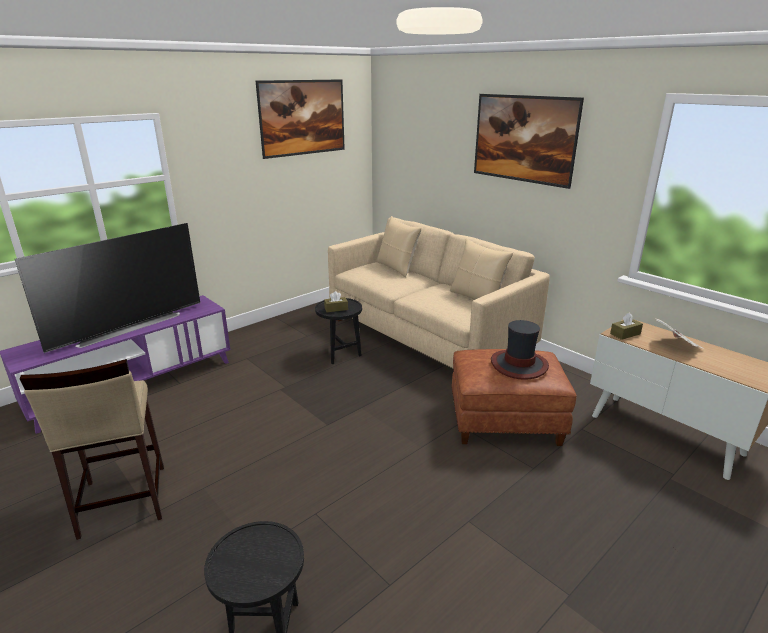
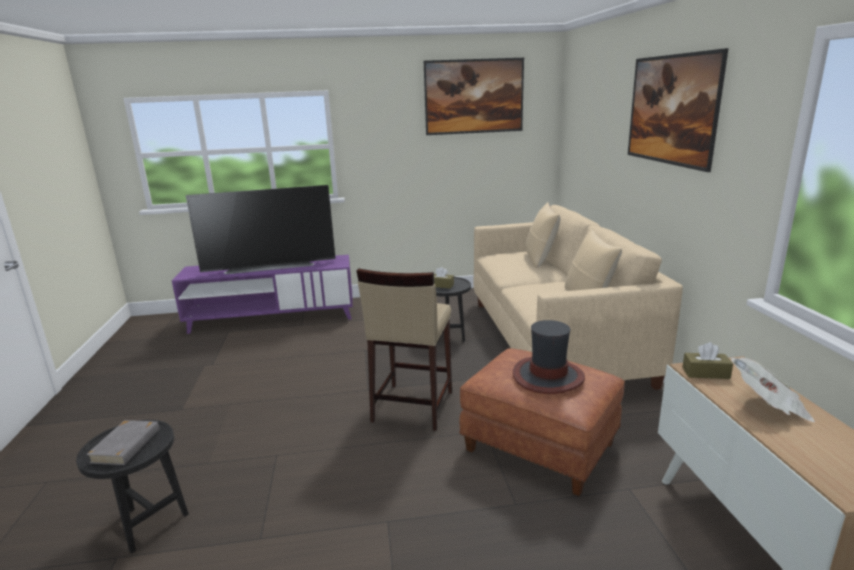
camera: 35 degrees right, 5 degrees down
(122, 501) = (178, 393): beige stool -> beige stool (411, 406)
(258, 559) = (126, 446): none -> grey book

